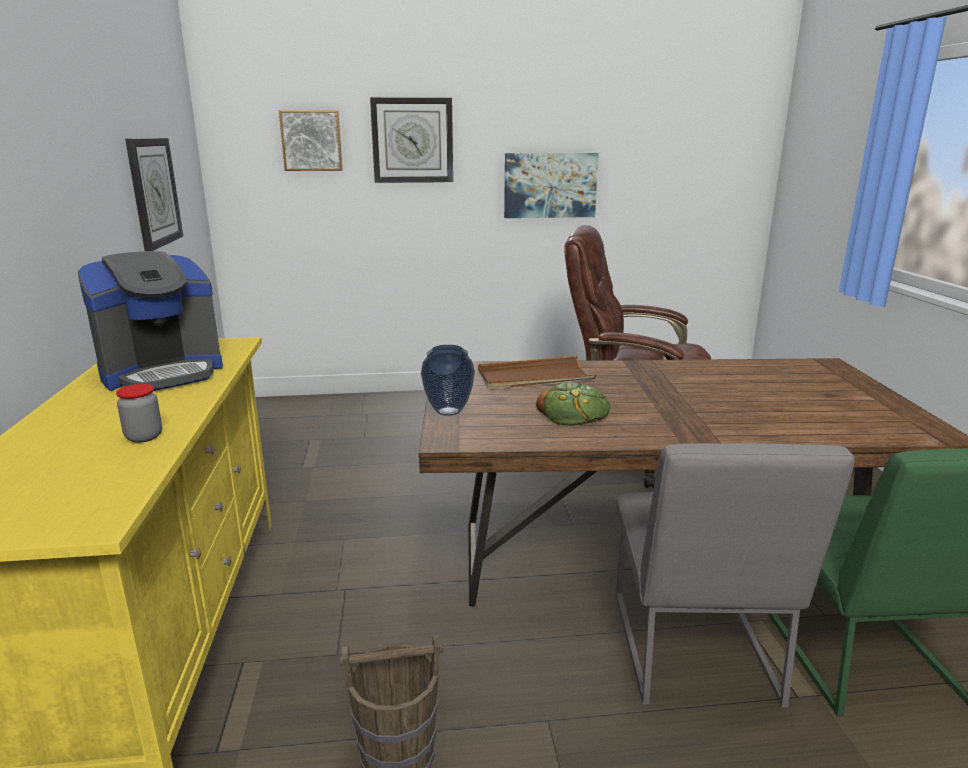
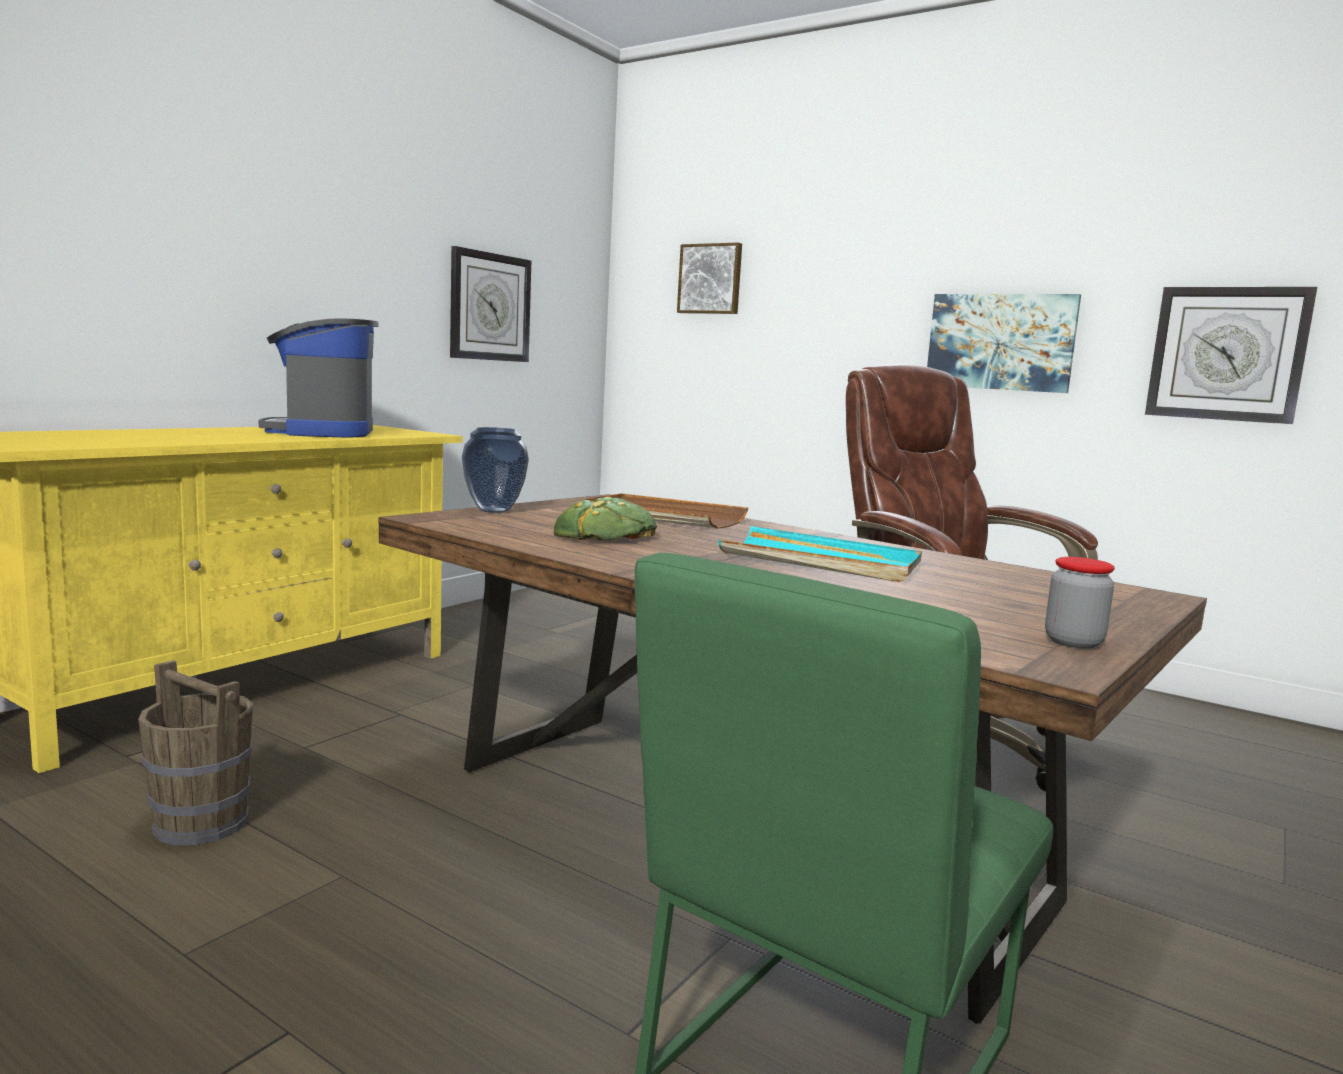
camera: 40 degrees right, 10 degrees down
(144, 437) = (185, 440): jar -> jar (1073, 642)
(162, 373) = (321, 432): coffee machine -> coffee machine turned 75 degrees clockwise
(412, 140) = (819, 278): wall clock -> wall clock (1227, 354)
(692, 649) = (601, 919): grey chair -> none
(703, 391) = (821, 561): none -> turquoise tray

